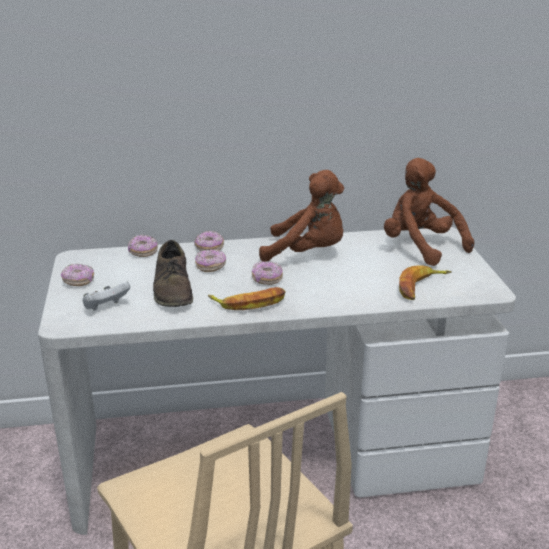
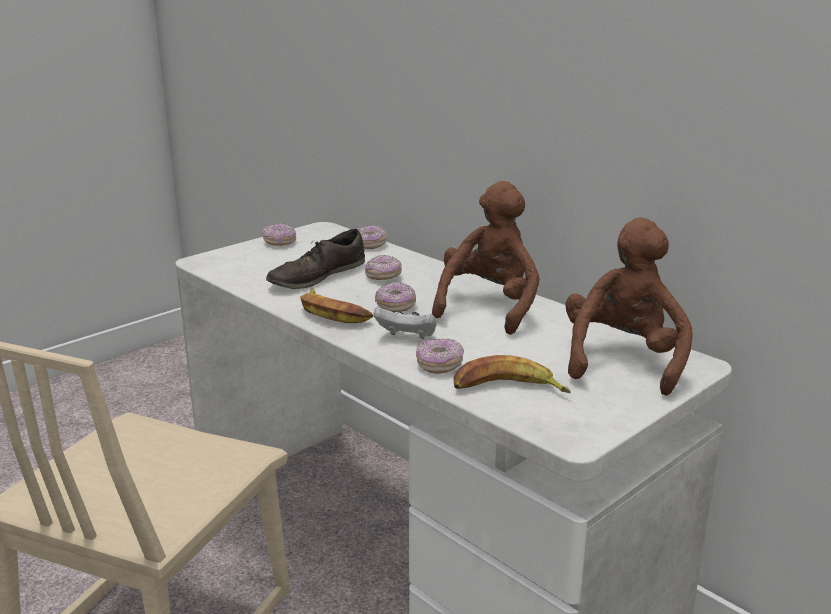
camera: 55 degrees right, 5 degrees down
(106, 307) = (248, 264): white game controller -> white game controller (407, 337)
(209, 248) = (422, 264): donut -> donut (439, 365)
(307, 253) = (489, 307): brown plush toy -> brown plush toy turned 135 degrees counterclockwise

